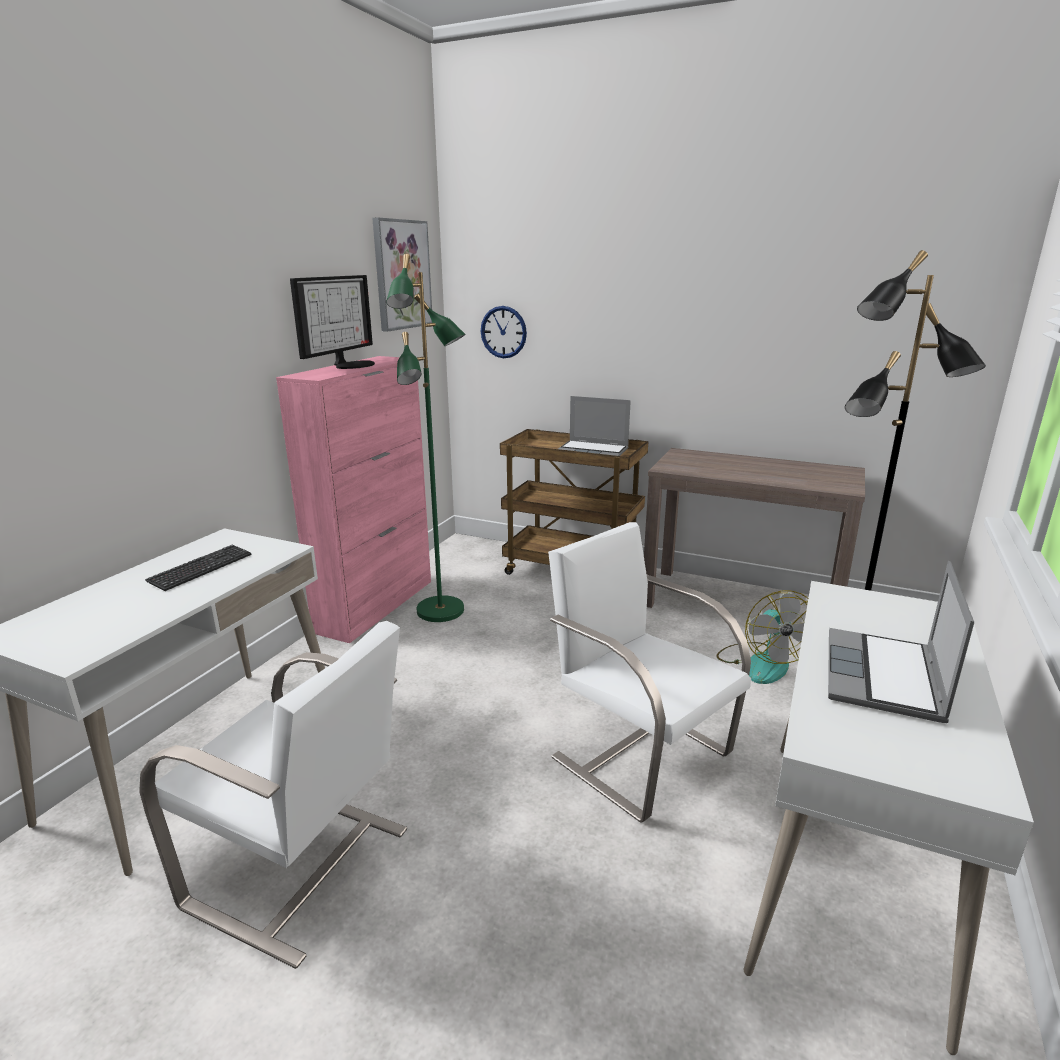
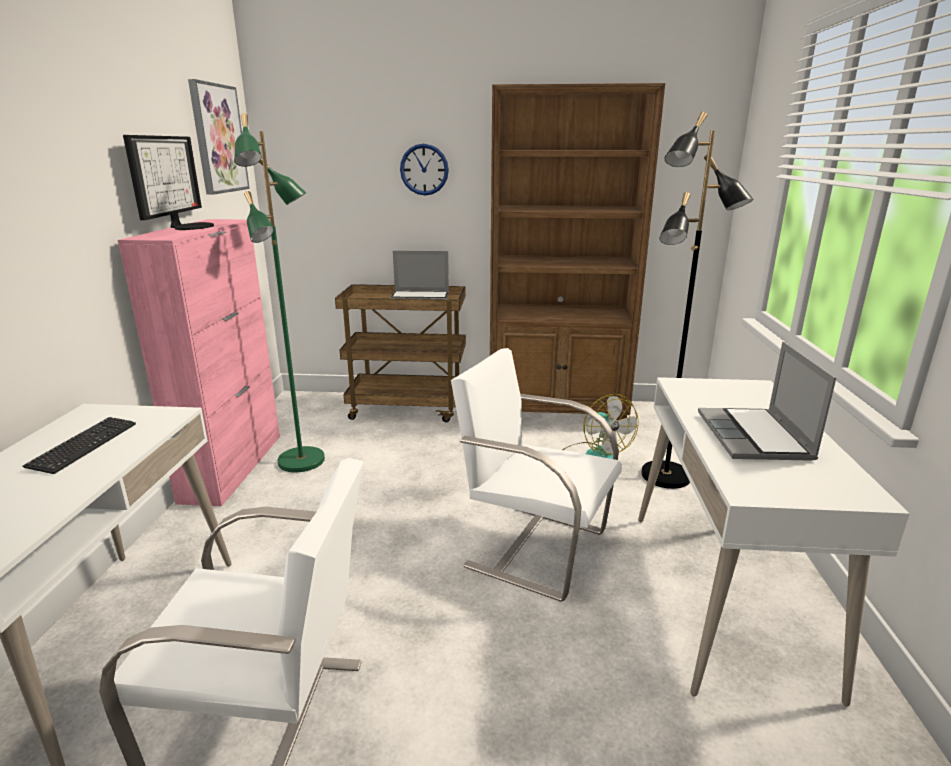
camera: 20 degrees left, 0 degrees up
(503, 332) = (319, 195): wall clock -> wall clock (424, 169)
(741, 603) = (557, 414): brown console table -> brown bookcase

